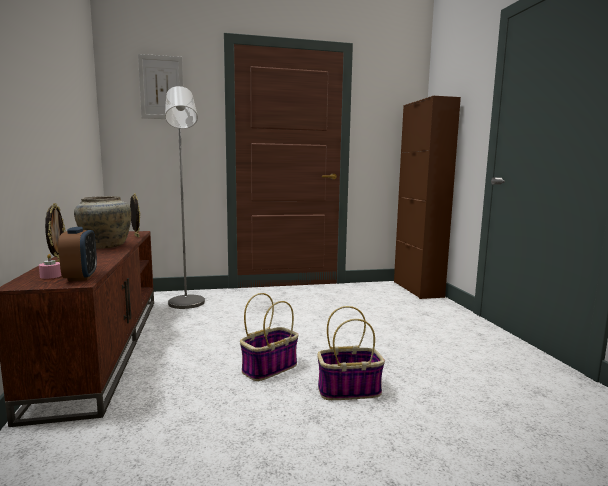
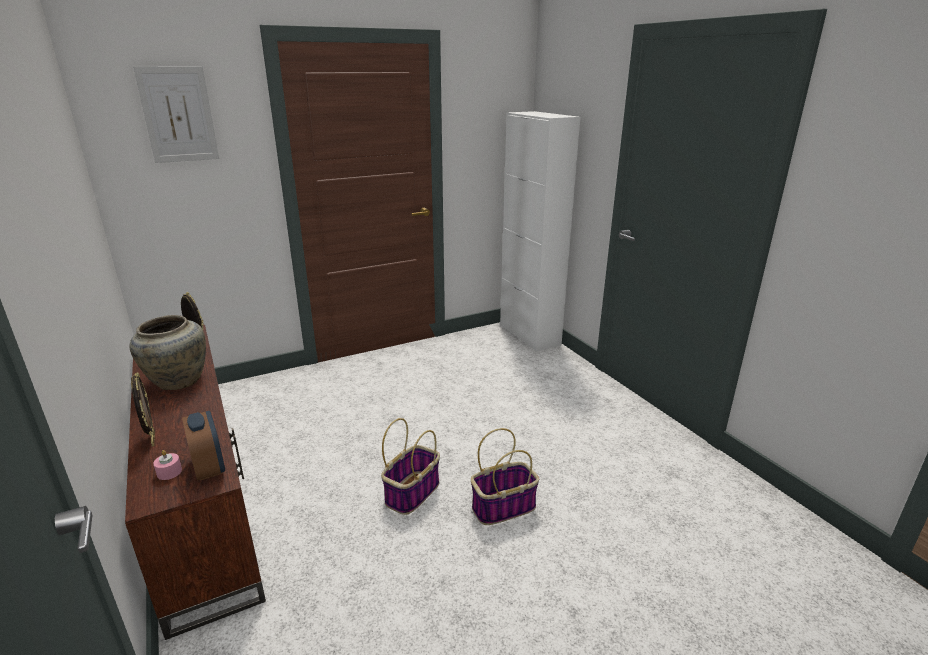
camera: 15 degrees left, 15 degrees up
(187, 305) = (268, 405): grey floor lamp -> none
(417, 289) = (529, 335): brown cabinet -> white cabinet

